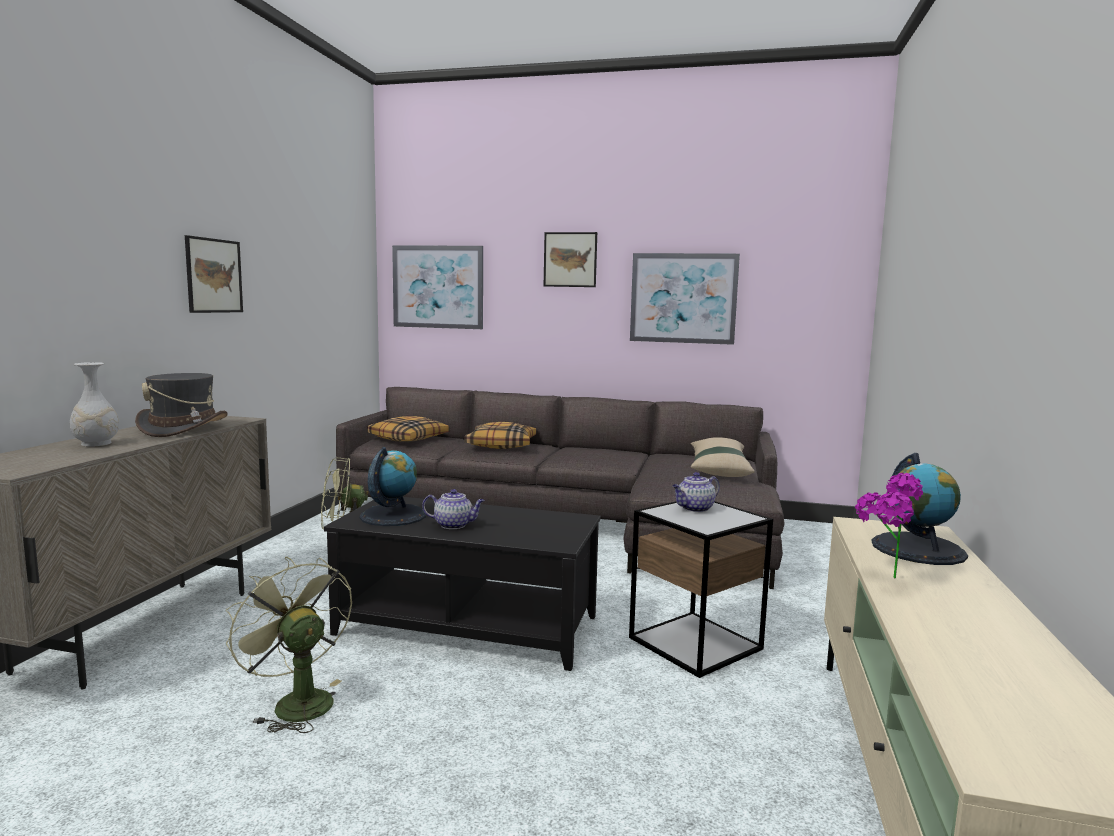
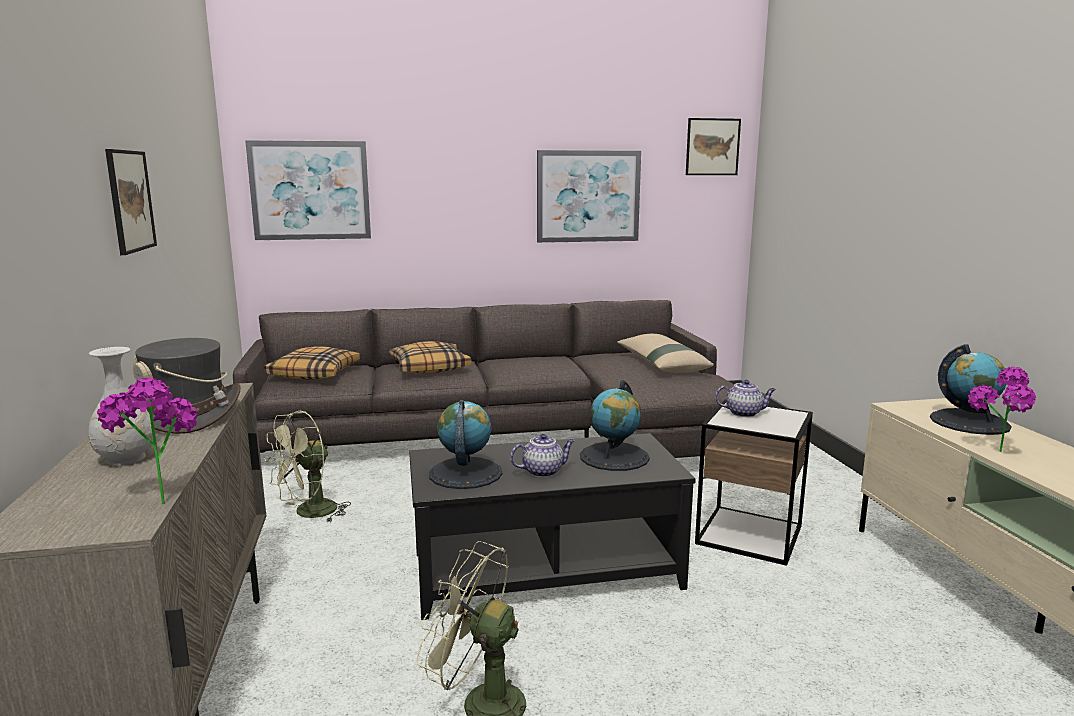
camera: 25 degrees left, 5 degrees up
(62, 463) = (159, 498): none -> potted plant
(532, 526) = (614, 457): none -> globe
(570, 259) = (469, 157): picture -> picture (712, 147)
(694, 509) = (744, 413): teapot -> teapot turned 120 degrees counterclockwise

